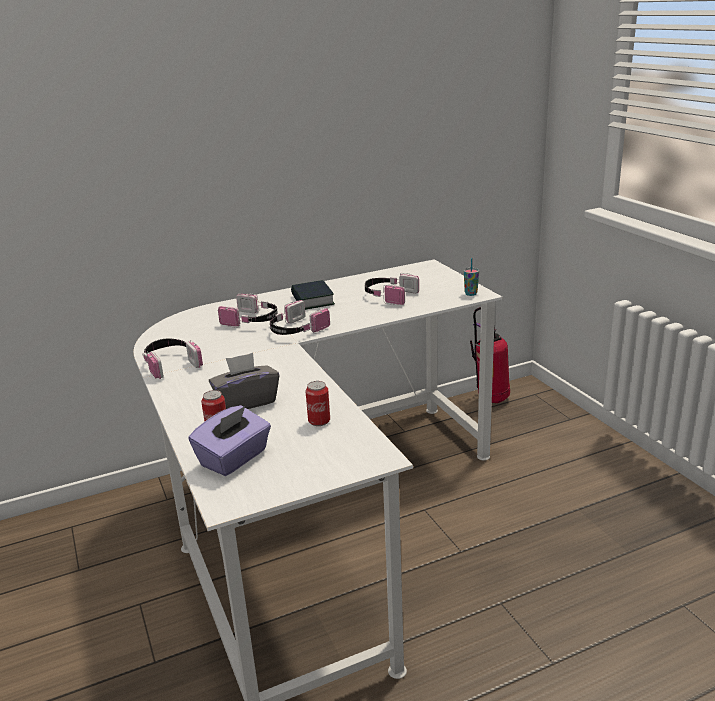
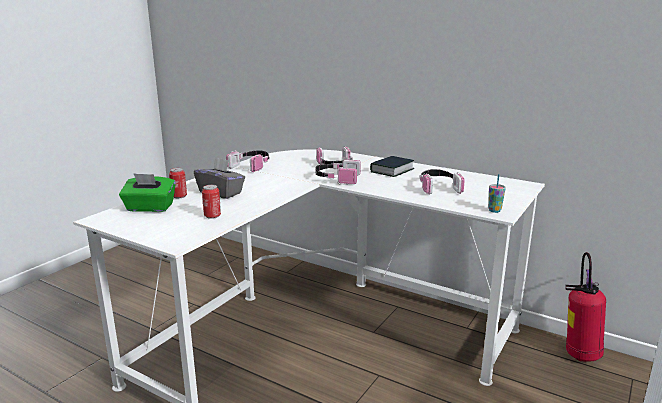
camera: 55 degrees right, 5 degrees down
(234, 458) = (150, 208): purple tissue box -> green tissue box

